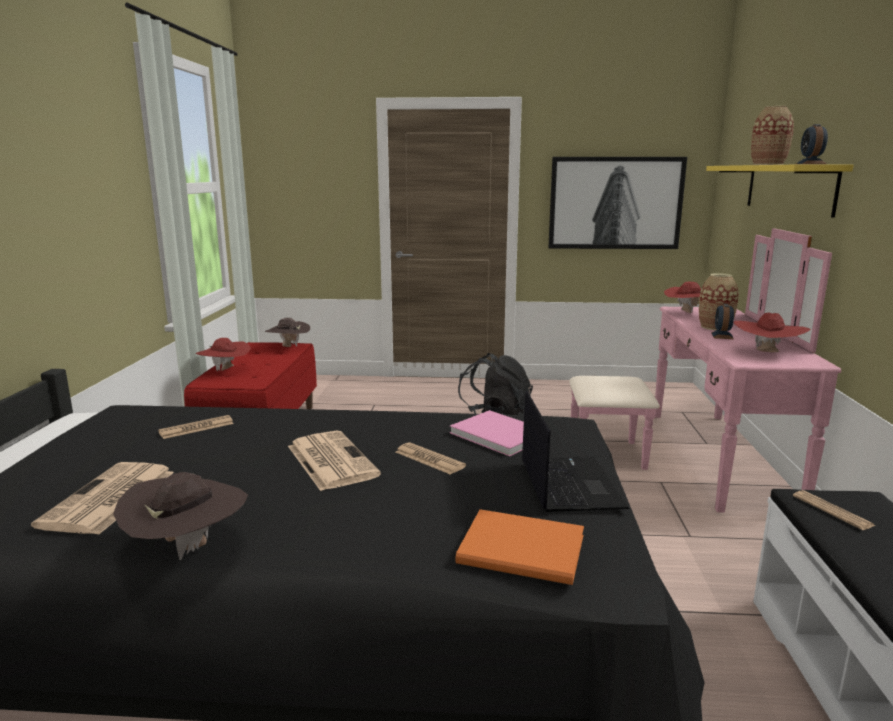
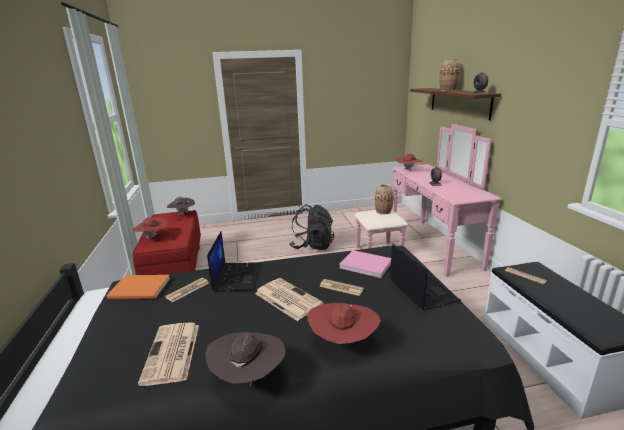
camera: 15 degrees left, 5 degrees up
(280, 422) = (237, 276): none -> laptop
(524, 552) = (429, 337): orange book -> orange book (141, 289)
(615, 203) = (357, 109): picture -> none
(715, 327) = (428, 178): vase -> vase (383, 212)
(766, 353) = (463, 193): red hat -> red hat (343, 342)
(788, 188) = (459, 102): yellow shelf -> brown shelf

